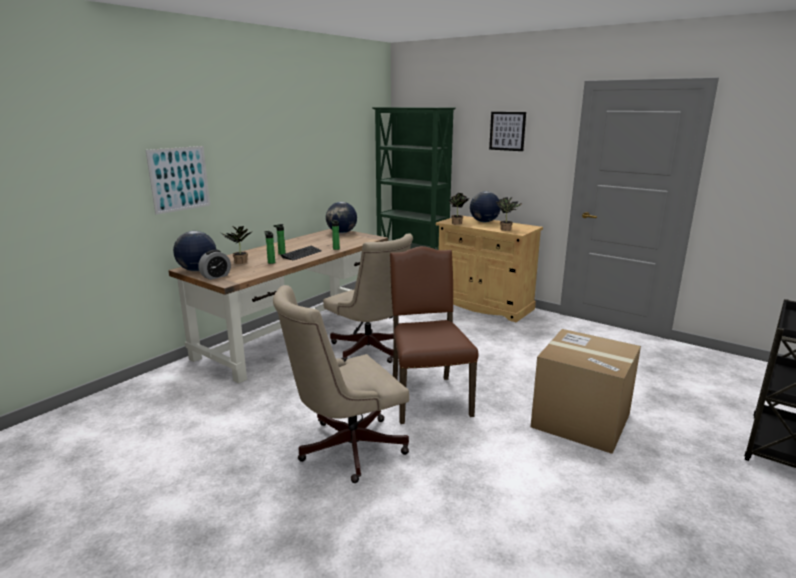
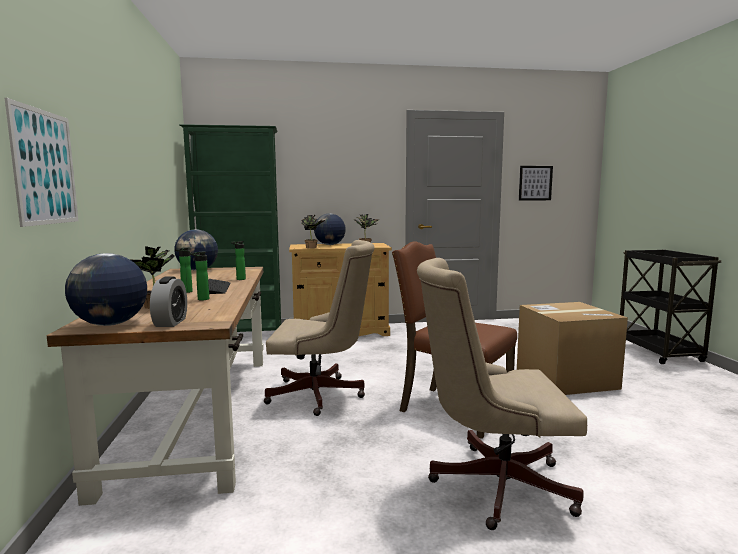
camera: 45 degrees left, 10 degrees down
(345, 448) = (491, 484): beige office chair -> beige office chair turned 75 degrees clockwise
(507, 131) = (337, 155): picture -> picture (535, 183)

